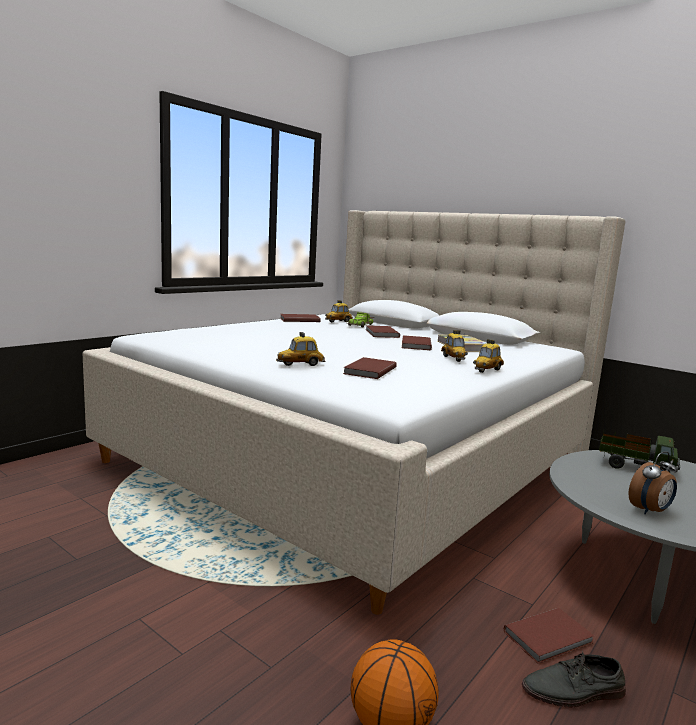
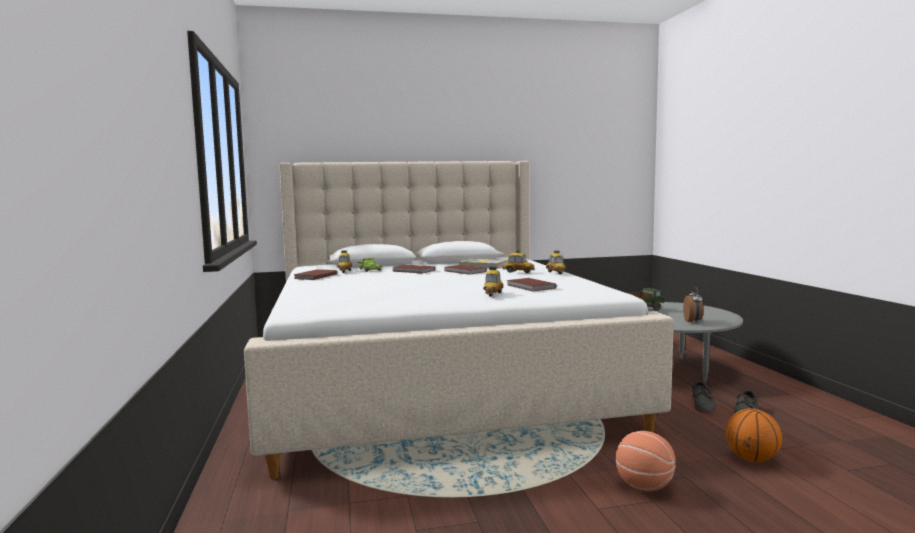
camera: 50 degrees left, 5 degrees down
(216, 639) = (644, 486): none -> basketball
(550, 638) = (703, 404): brown book -> grey shoe

